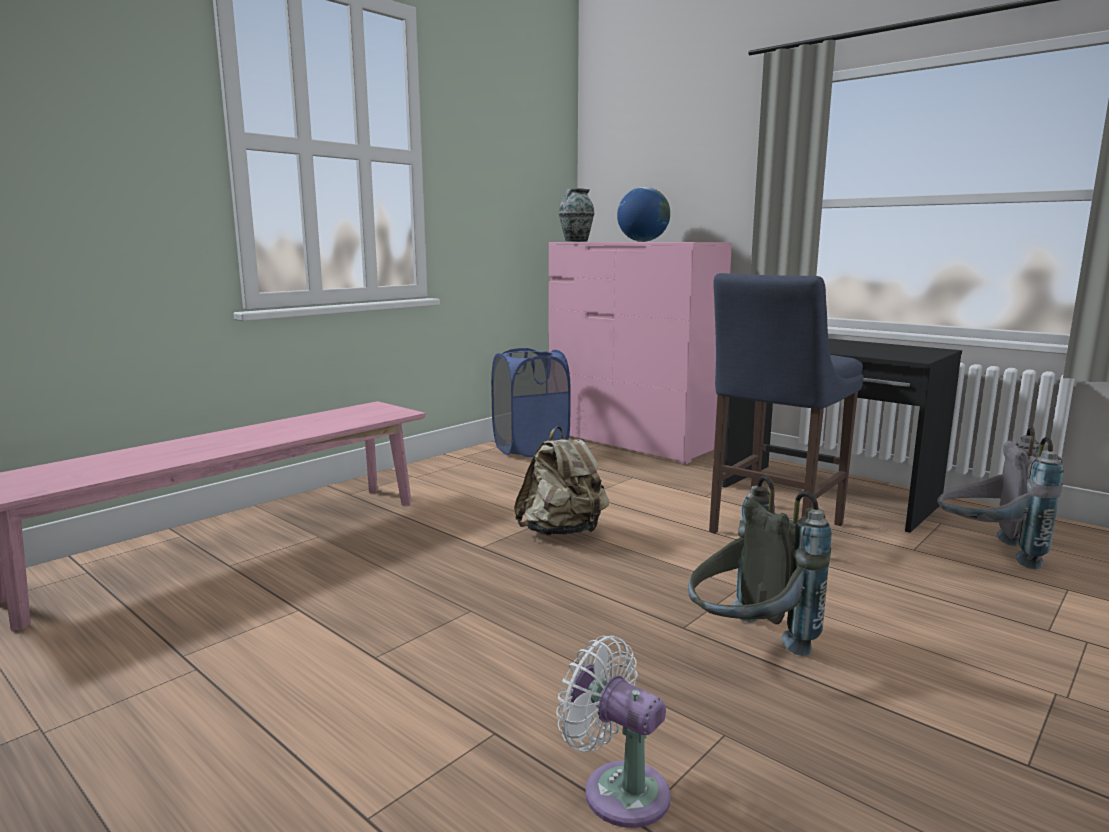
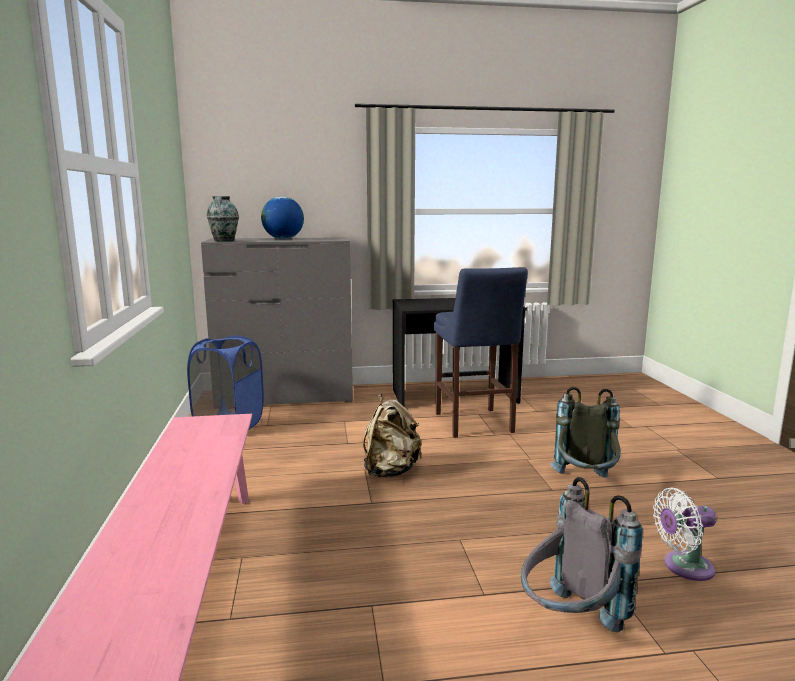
camera: 50 degrees left, 0 degrees up
(631, 441) = (285, 397): pink dresser -> grey dresser
(987, 552) = (557, 401): grey backpack -> grey backpack (569, 623)

